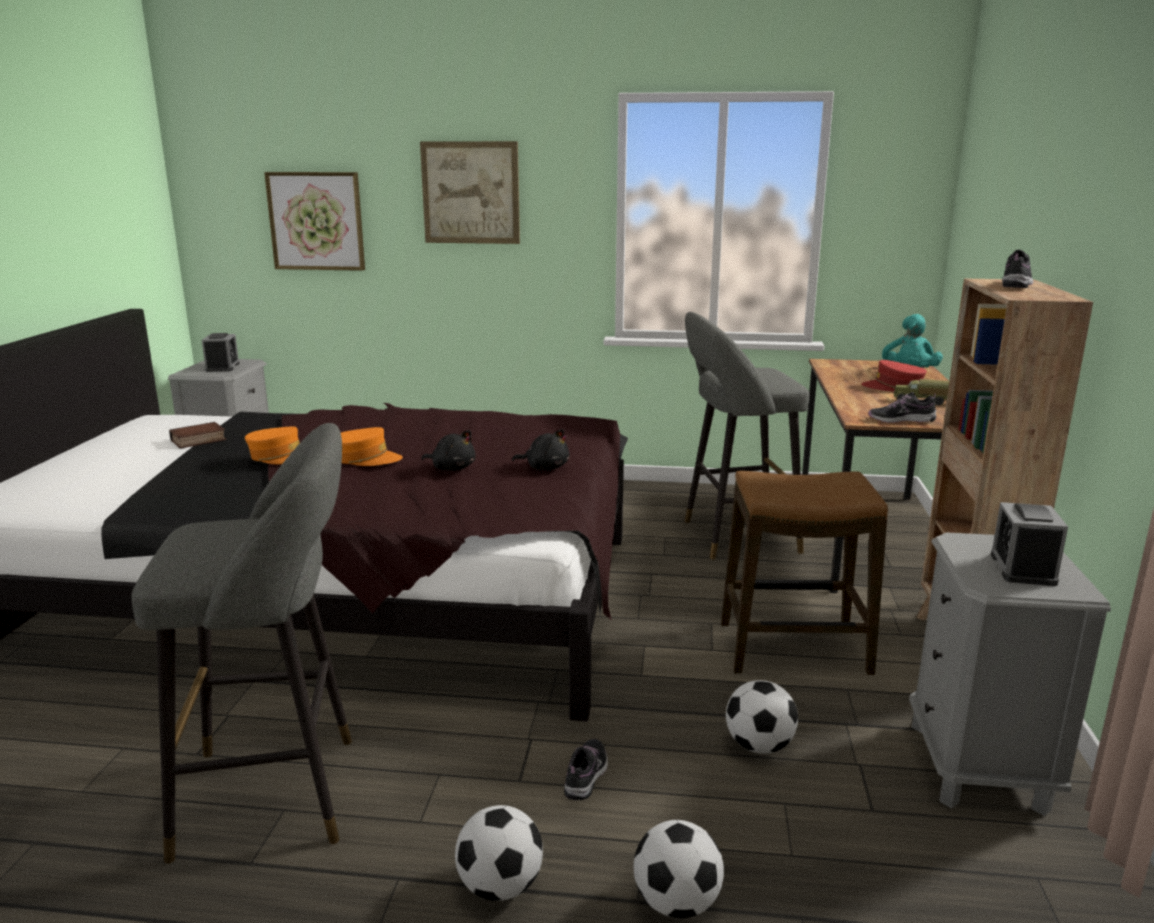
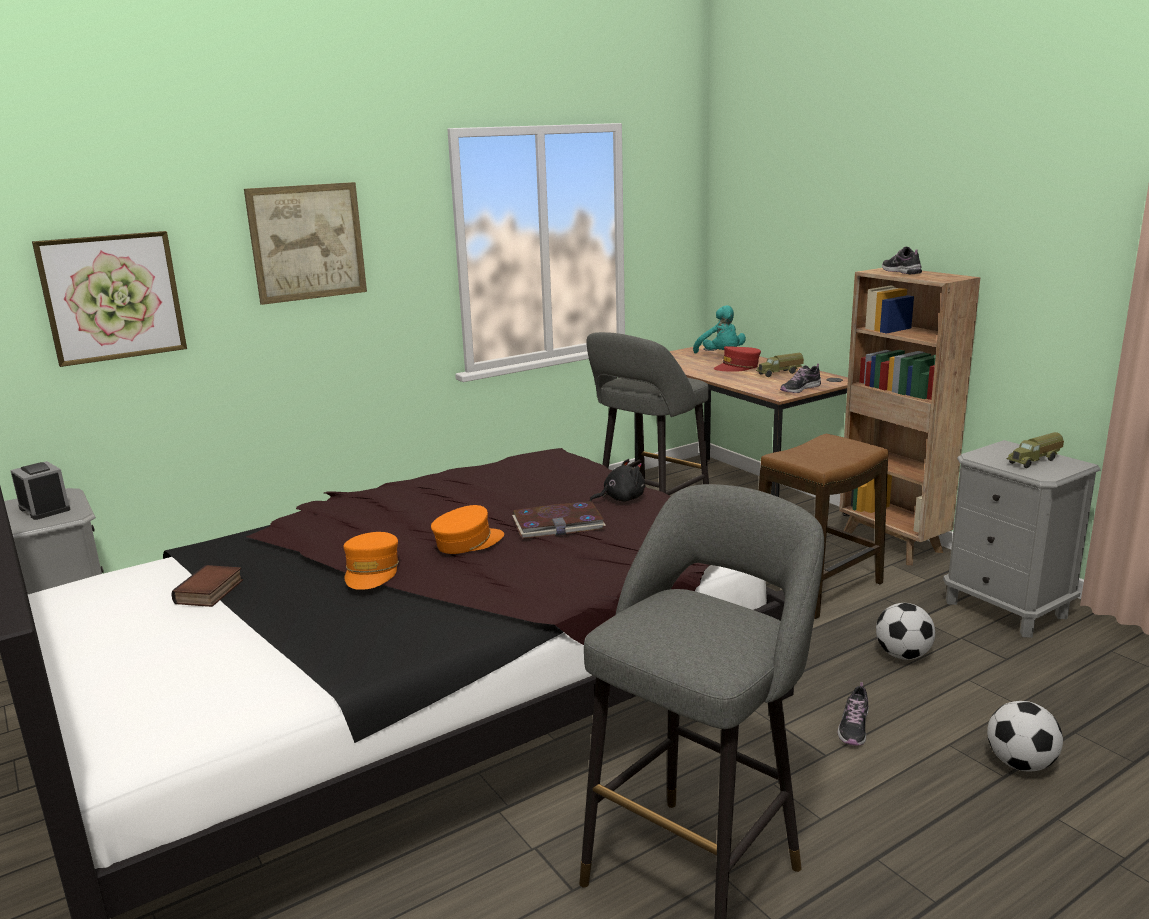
camera: 40 degrees left, 0 degrees up
(280, 457) = (372, 571): orange cap -> orange cap turned 120 degrees clockwise
(452, 468) = (558, 524): black plush toy -> book
(500, 886) = (934, 820): football -> none
(586, 775) = (854, 727): shoe -> shoe turned 135 degrees counterclockwise
(1023, 569) = (1035, 461): alarm clock -> toy truck

